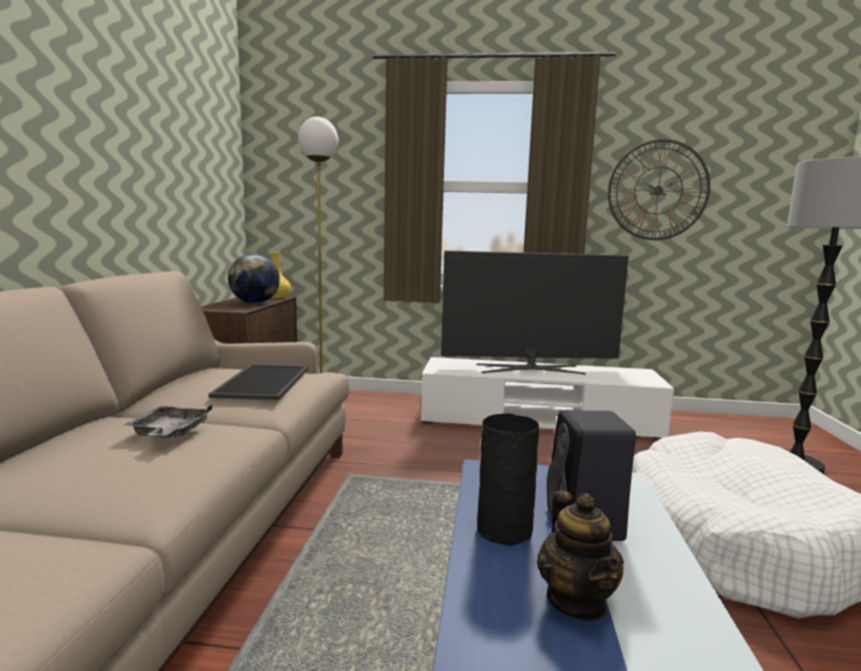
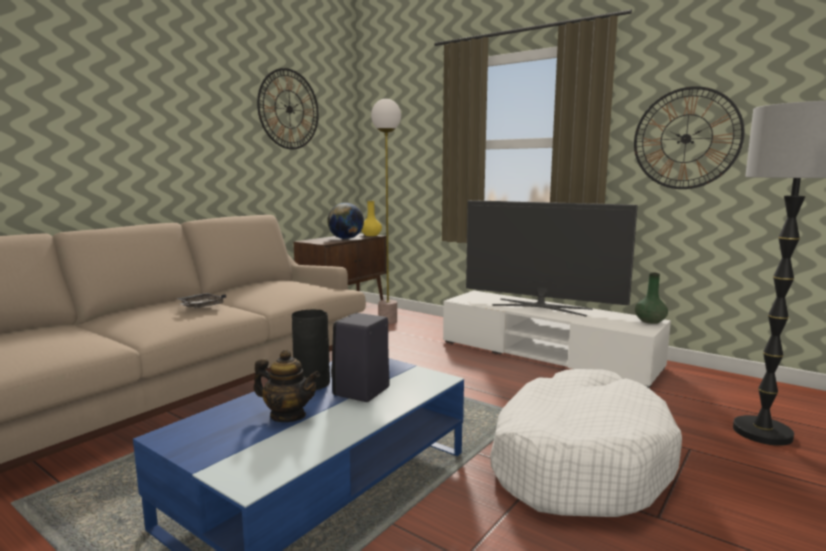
camera: 30 degrees right, 0 degrees up
(173, 115) = (289, 109): none -> wall clock
(262, 381) = (289, 289): tray -> none
(576, 601) = (288, 416): teapot -> teapot turned 90 degrees counterclockwise
(642, 372) = (650, 321): none -> green vase

